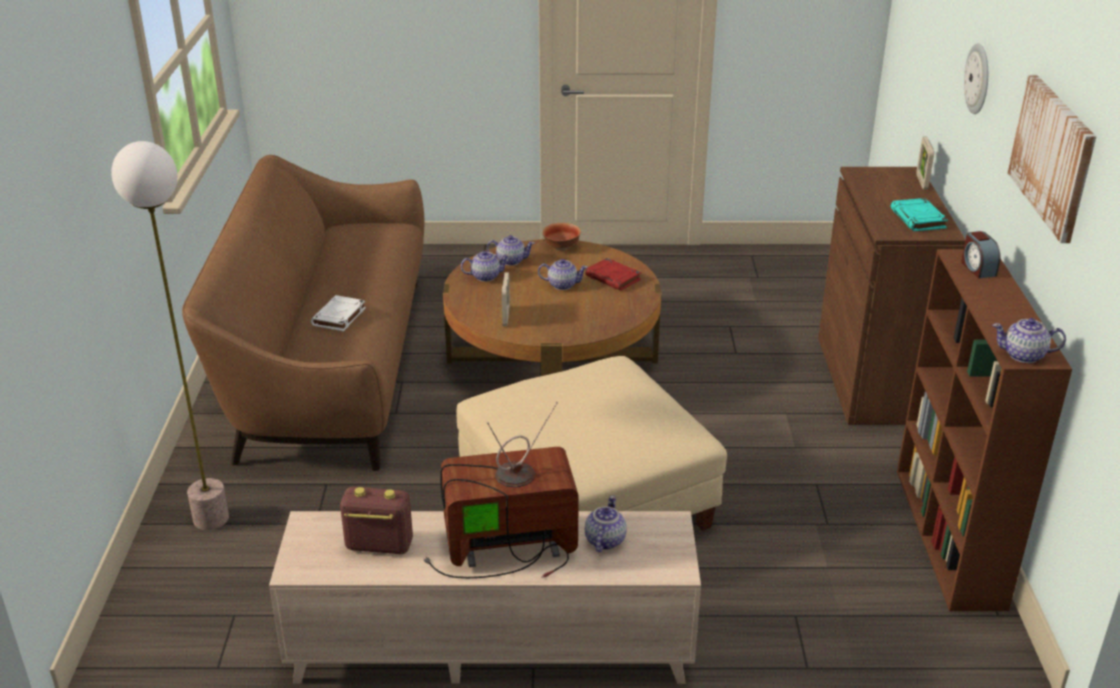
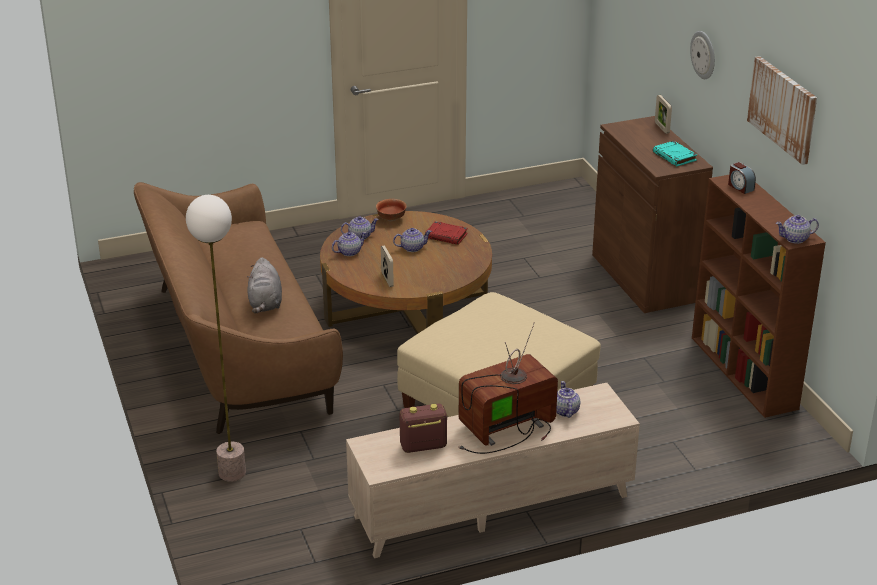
camera: 20 degrees left, 0 degrees up
(339, 317) = (265, 303): white book -> grey plush toy

